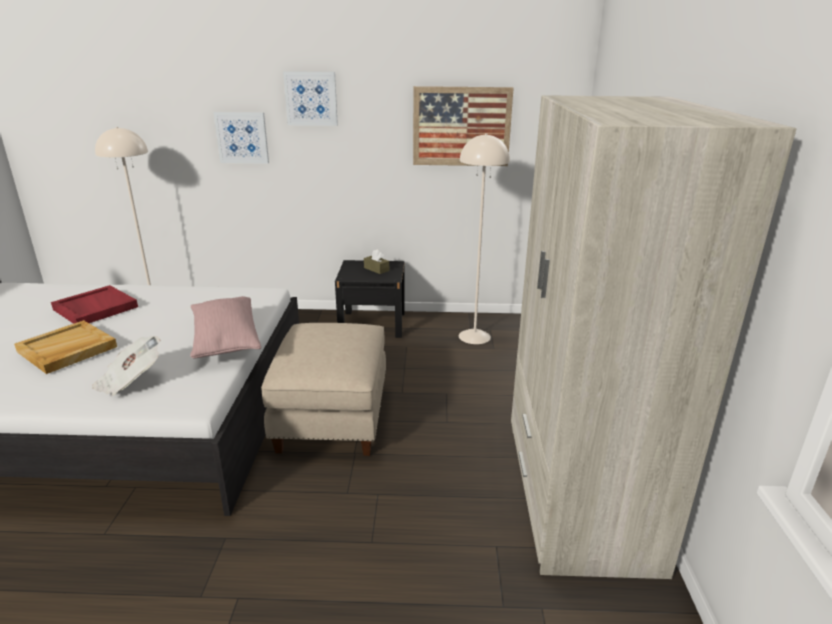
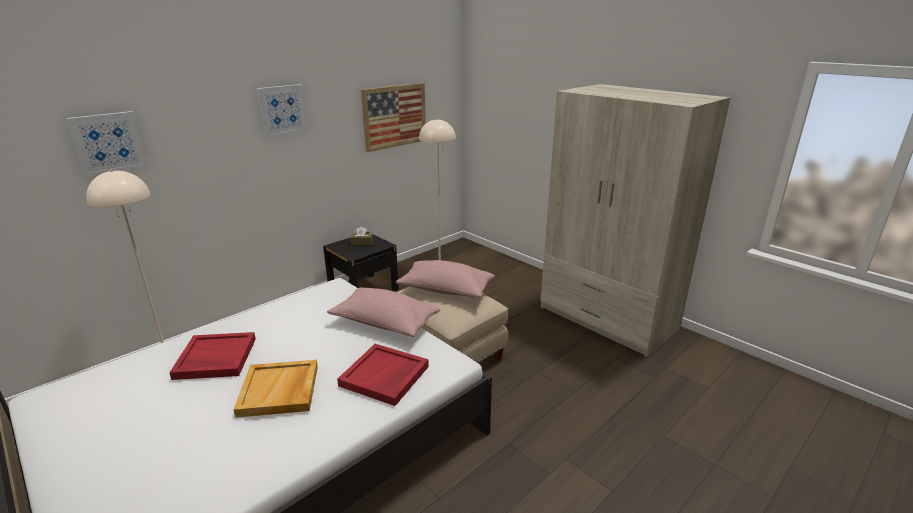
camera: 45 degrees left, 0 degrees up
(130, 381) = (384, 376): newspaper -> red tray
(242, 137) = (221, 156): picture -> picture (108, 143)
(335, 339) = (445, 290): none -> pink pillow

